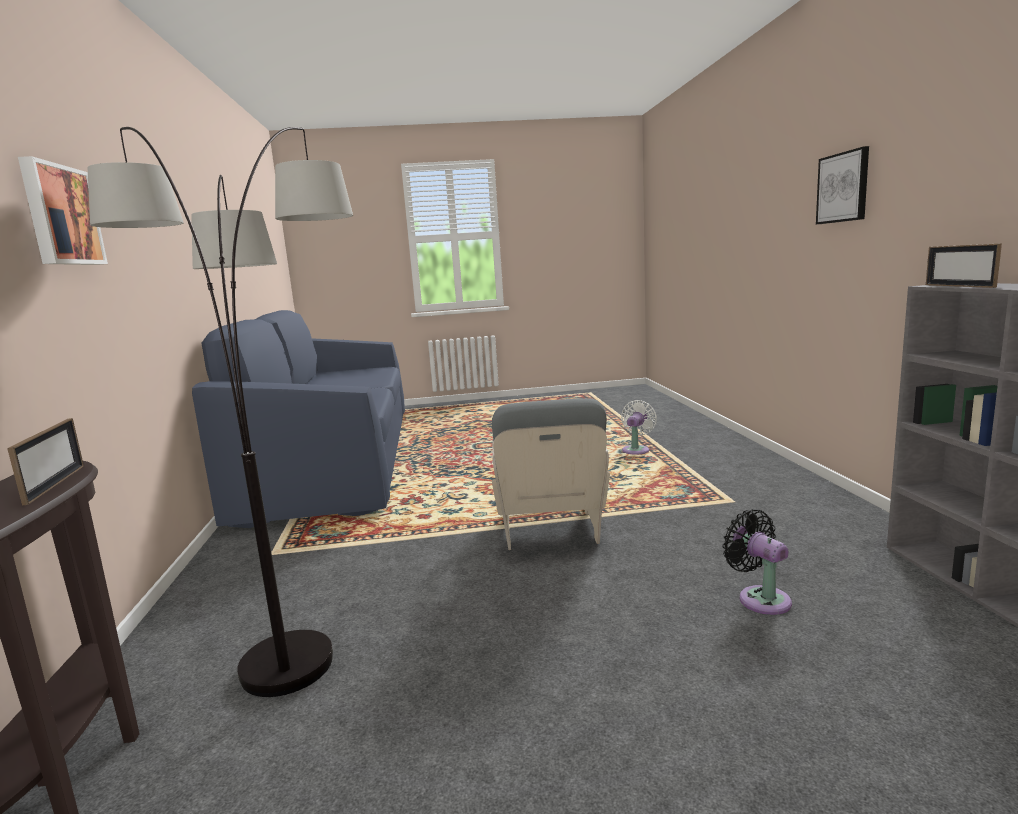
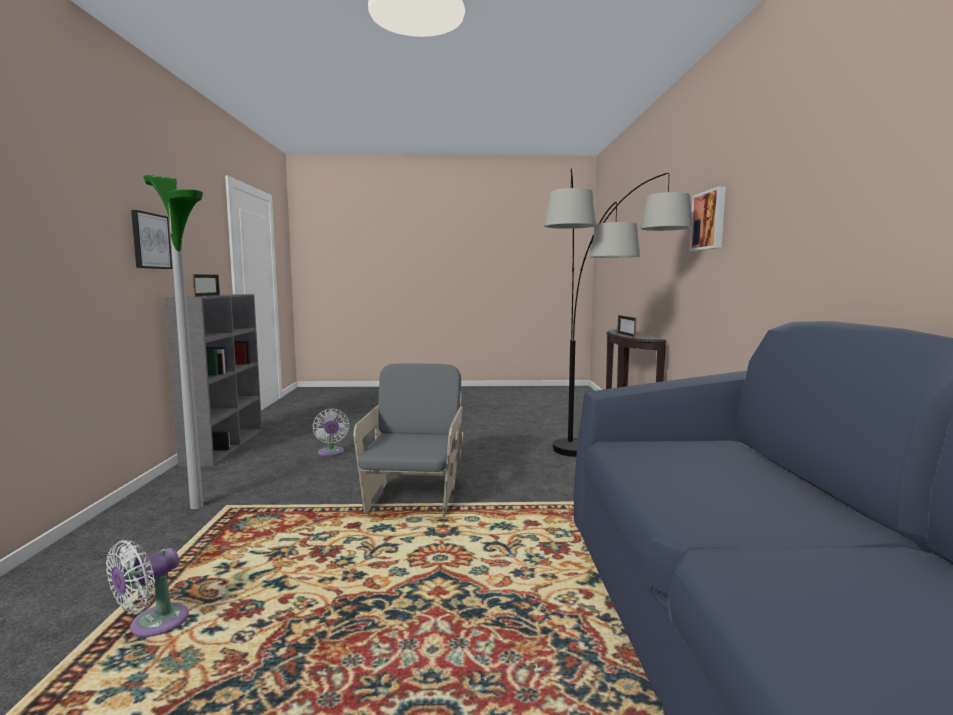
camera: 175 degrees left, 5 degrees down
(760, 598) = (331, 453): black fan -> white fan
(762, 498) = (196, 506): none -> floor lamp
(843, 187) = (57, 206): picture -> picture (150, 241)

